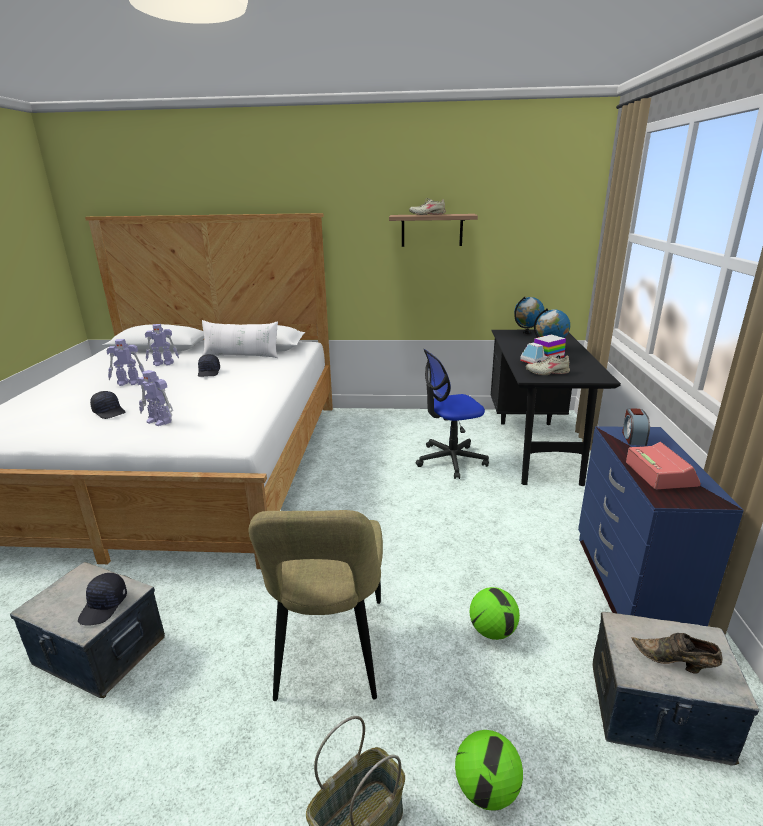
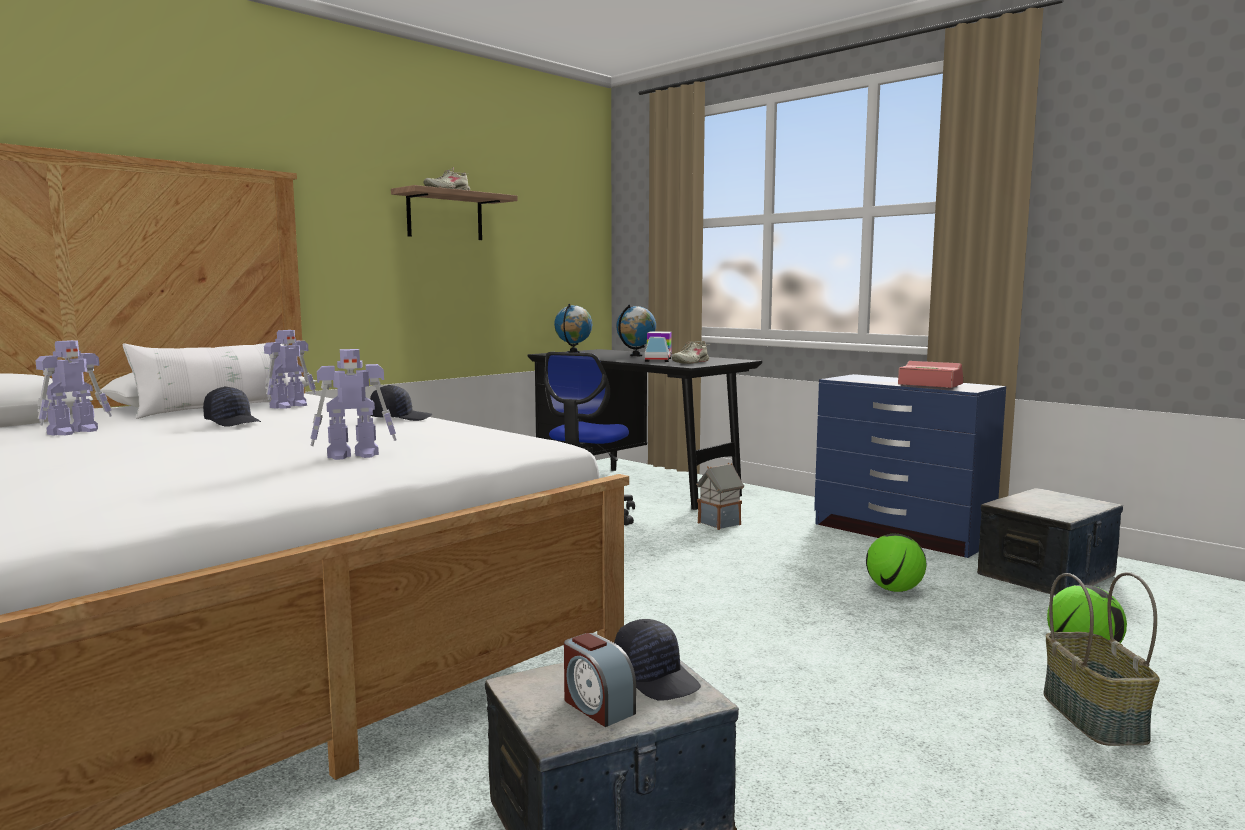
camera: 50 degrees left, 15 degrees down
(109, 412) = (209, 466): black cap -> black cap (400, 418)
(129, 383) = (101, 447): toy robot -> toy robot (290, 406)
(330, 653) = (834, 663): beige chair -> none
(512, 504) = (719, 523): none -> toy house
(633, 438) = (860, 378): alarm clock -> alarm clock (597, 706)
(675, 663) = (1061, 505): brown shoe -> none

